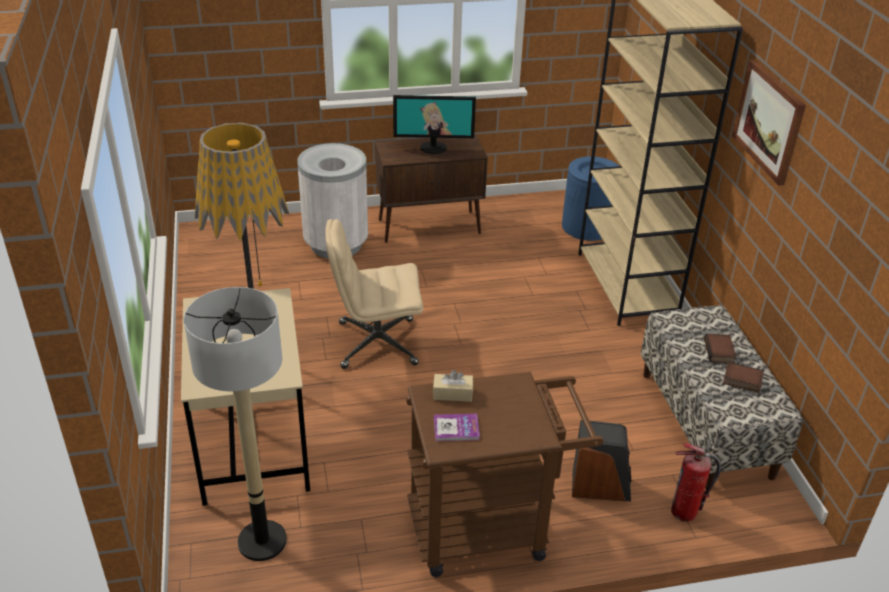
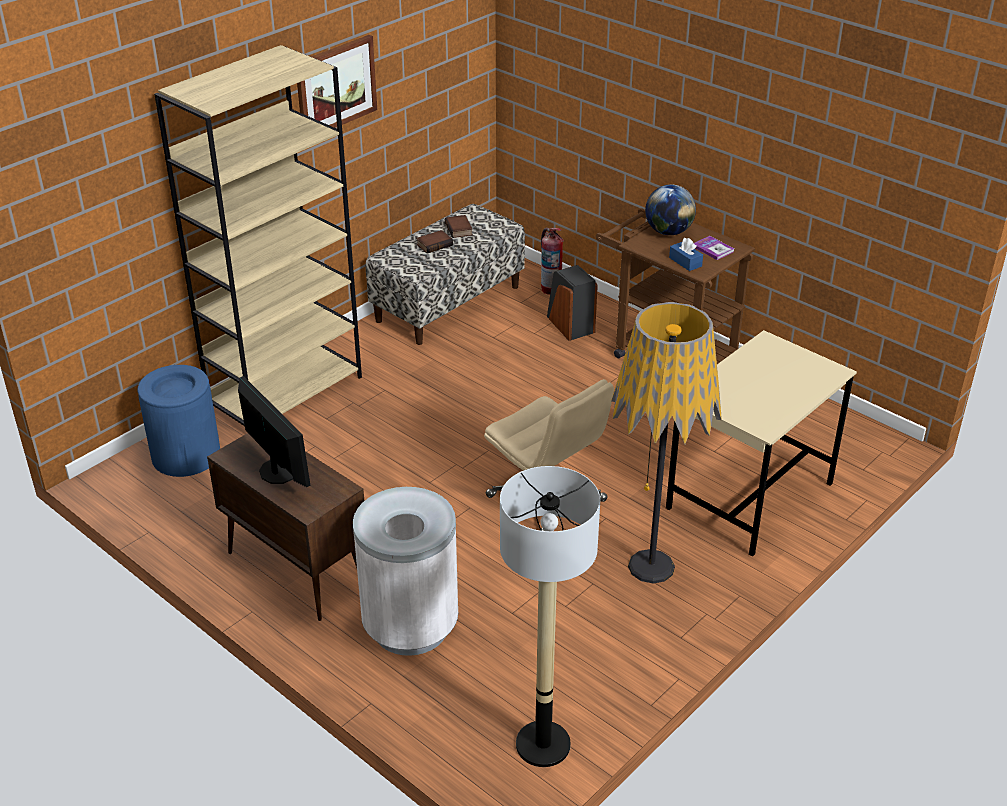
camera: 125 degrees left, 0 degrees up
(262, 541) = (813, 439): floor lamp -> floor lamp (542, 744)
(452, 394) = (685, 262): beige tissue box -> blue tissue box
(522, 418) = (668, 232): none -> globe

